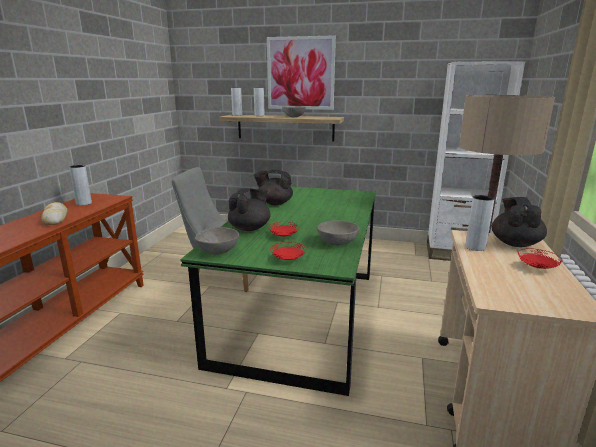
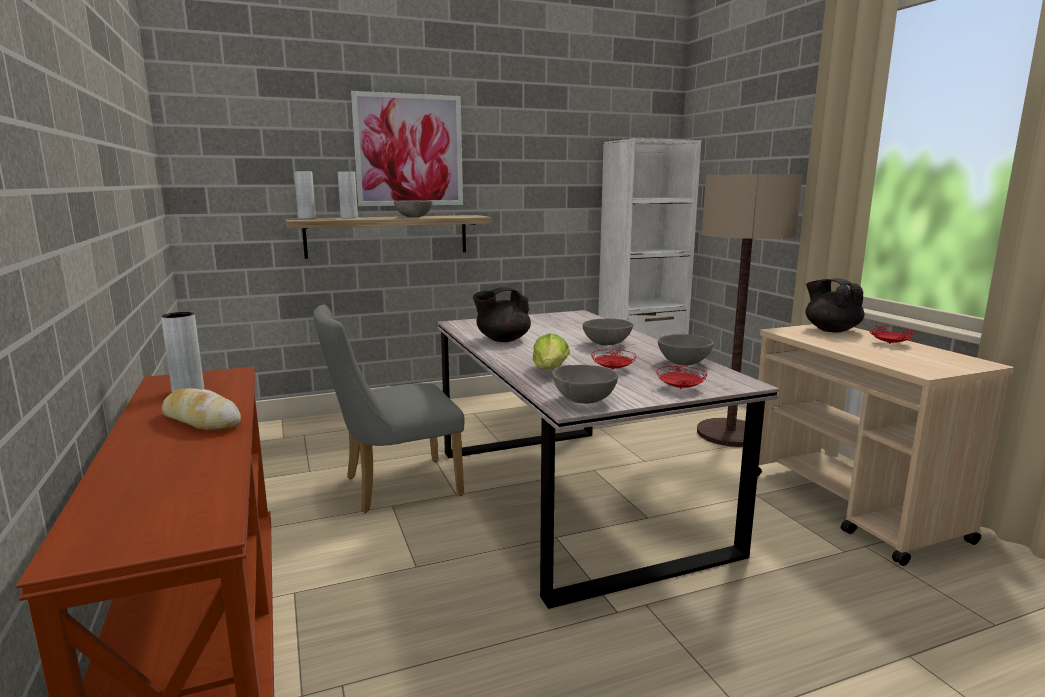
camera: 35 degrees left, 5 degrees down
(250, 228) = (550, 370): black teapot -> lettuce
(299, 313) = (570, 497): green dining table -> grey dining table
(325, 218) = (607, 344): none -> grey bowl
(475, 247) = (814, 339): grey vase -> none

